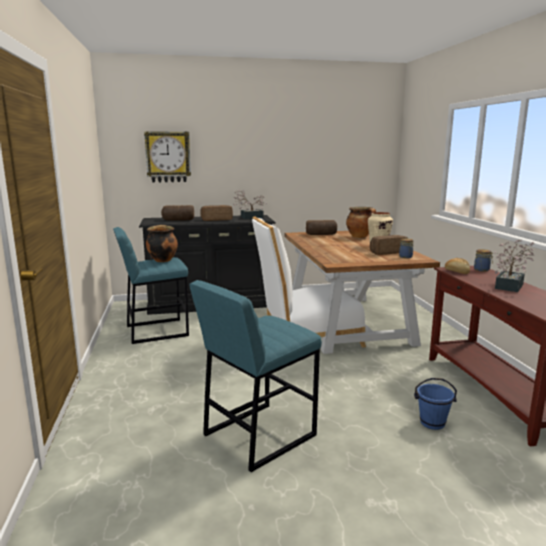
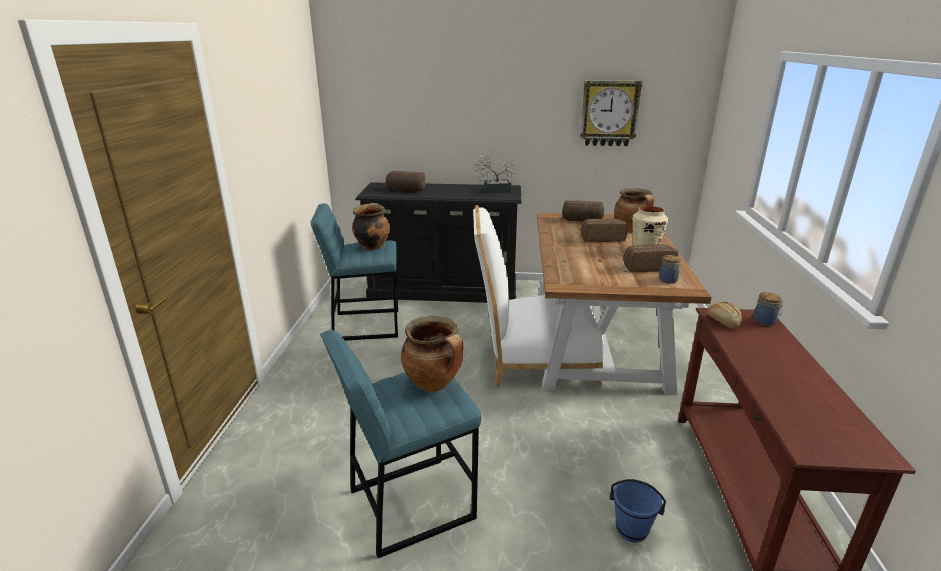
camera: 15 degrees right, 10 degrees up
(168, 157) = (399, 108): wall clock -> wall clock (609, 113)
(216, 219) = (451, 192): bread -> bread (602, 238)
(277, 323) = (434, 384): none -> cooking pot
(510, 285) = (786, 364): potted plant -> none

